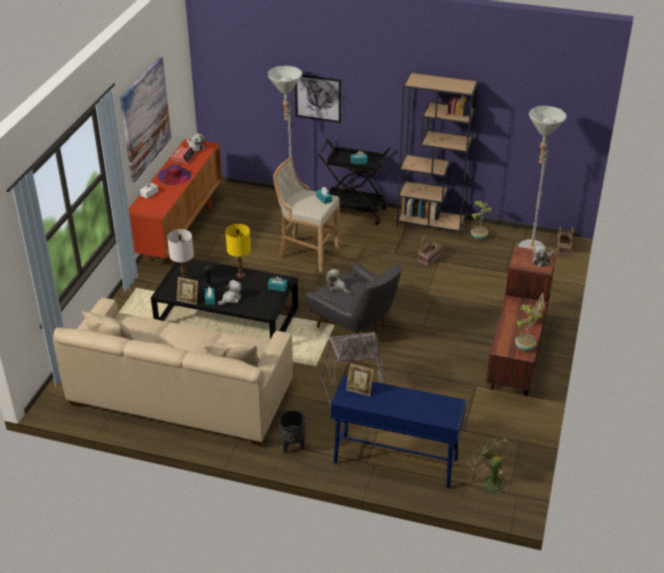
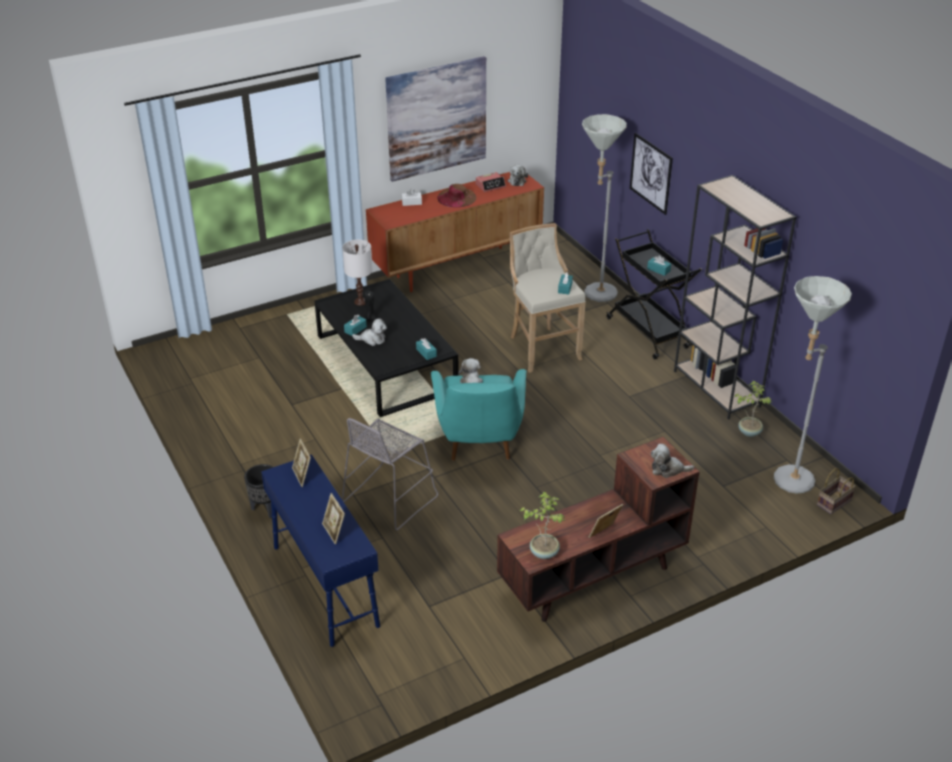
camera: 45 degrees right, 0 degrees up
(174, 176) = (456, 197): purple hat -> brown hat
(181, 394) = (254, 405): beige sofa -> none
(188, 300) = (337, 320): picture frame -> picture frame (334, 532)
(240, 275) = (412, 323): yellow table lamp -> none
(355, 328) = (479, 443): grey armchair -> turquoise armchair
(428, 258) = (658, 421): basket -> none
(488, 480) = (377, 669): green fan -> none

